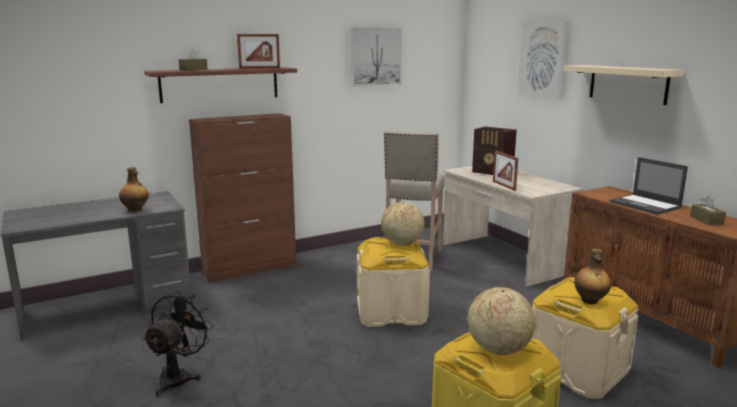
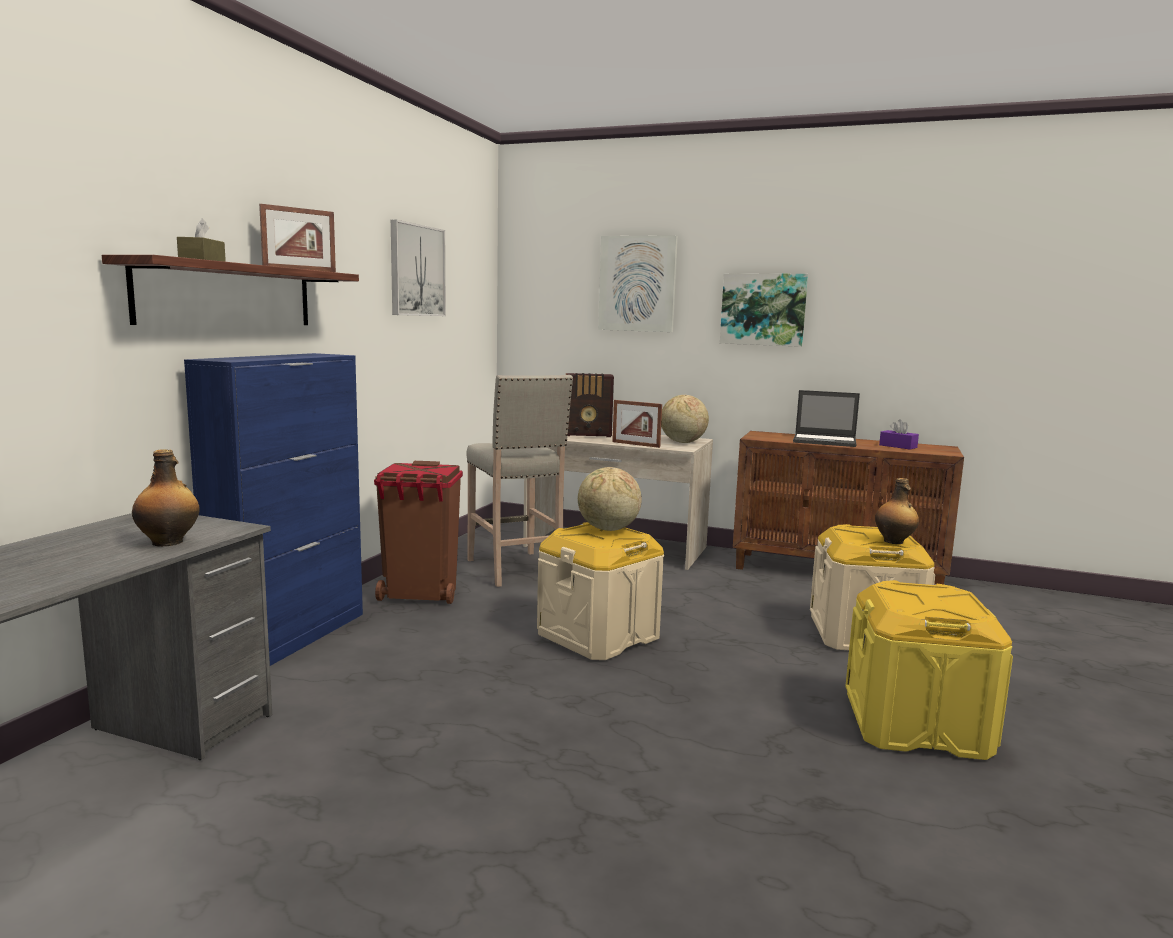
camera: 40 degrees left, 5 degrees down
(179, 377) = (456, 827): black fan -> none
(250, 268) = (291, 638): brown cabinet -> blue cabinet
(338, 261) = (420, 595): none -> brown trash can
(498, 349) = (938, 601): globe -> globe (682, 442)
(628, 84) = (763, 309): beige shelf -> picture
(706, 220) = (898, 446): brown tissue box -> purple tissue box

